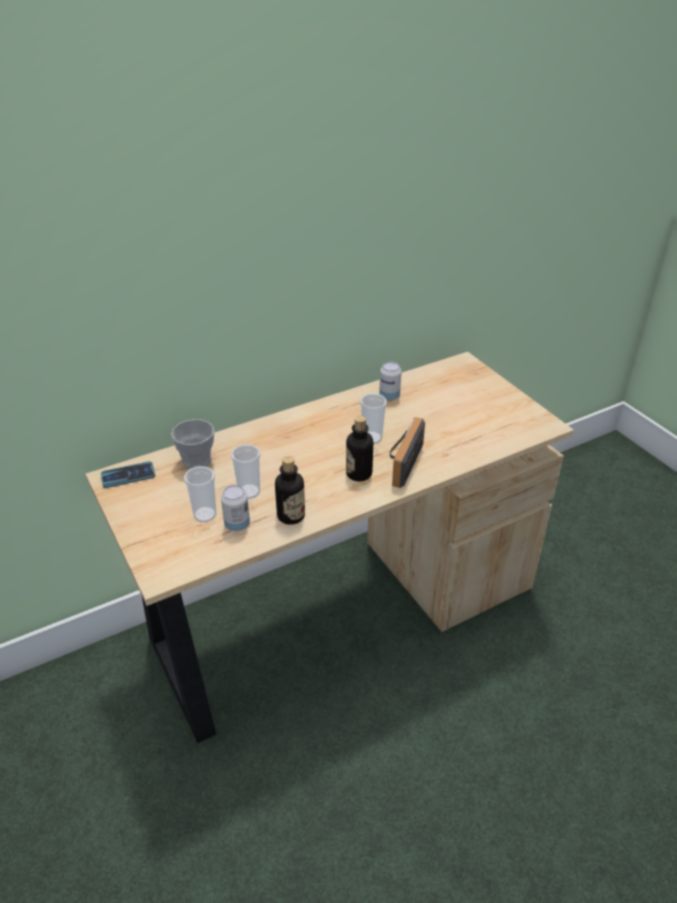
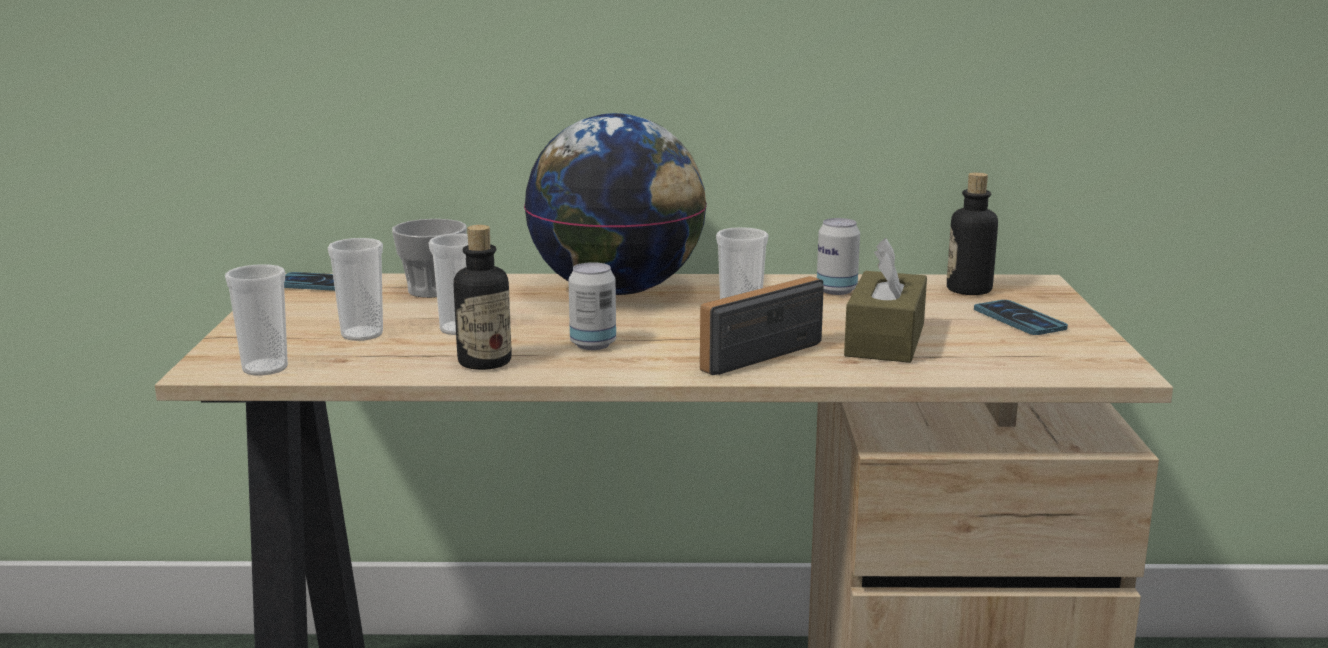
camera: 30 degrees right, 20 degrees down
(188, 563) = (265, 368): none -> cup
(237, 525) = (391, 352): can -> can (593, 344)
(291, 430) = (617, 291): none -> globe
(359, 474) = (661, 348): bottle -> bottle (969, 290)
(444, 432) = (885, 340): none -> brown tissue box
(482, 396) = (1019, 319): none -> phone

